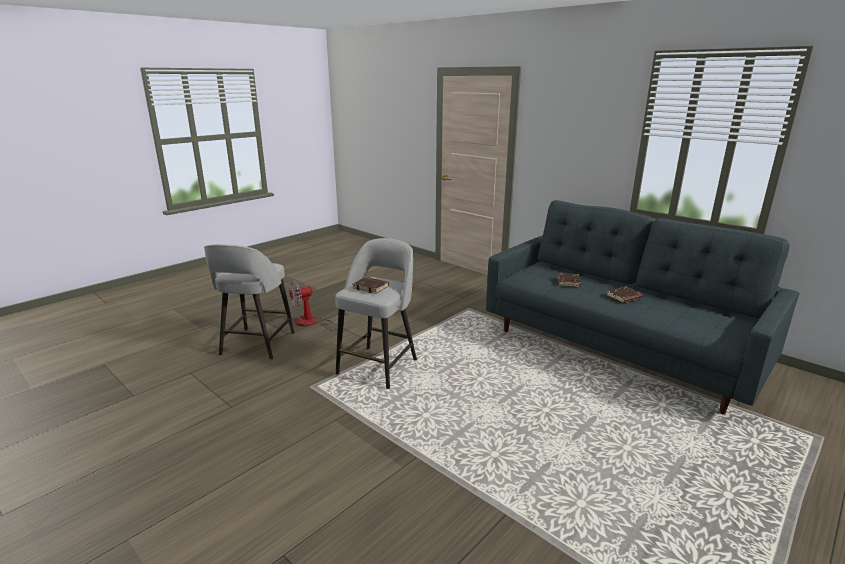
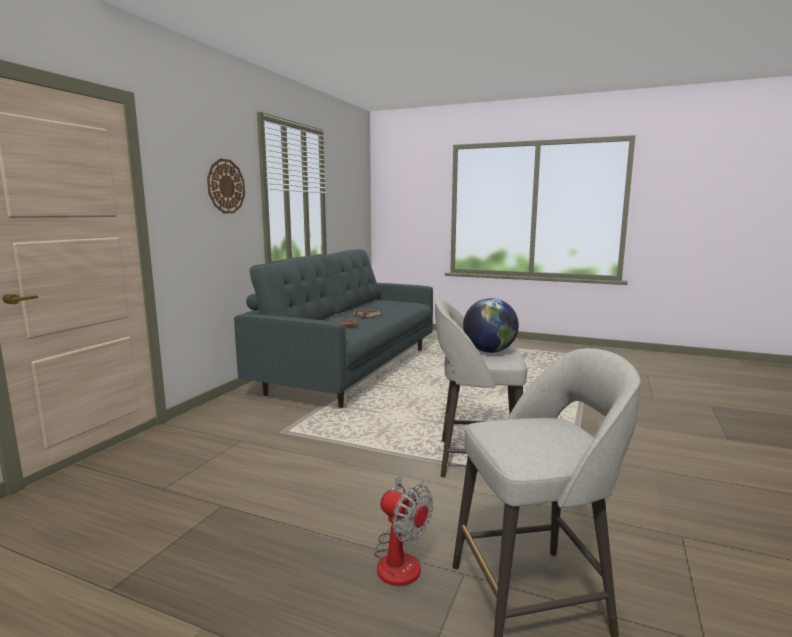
camera: 110 degrees left, 10 degrees down
(371, 287) = (489, 351): brown book -> globe
(590, 130) = (226, 186): none -> wall clock

